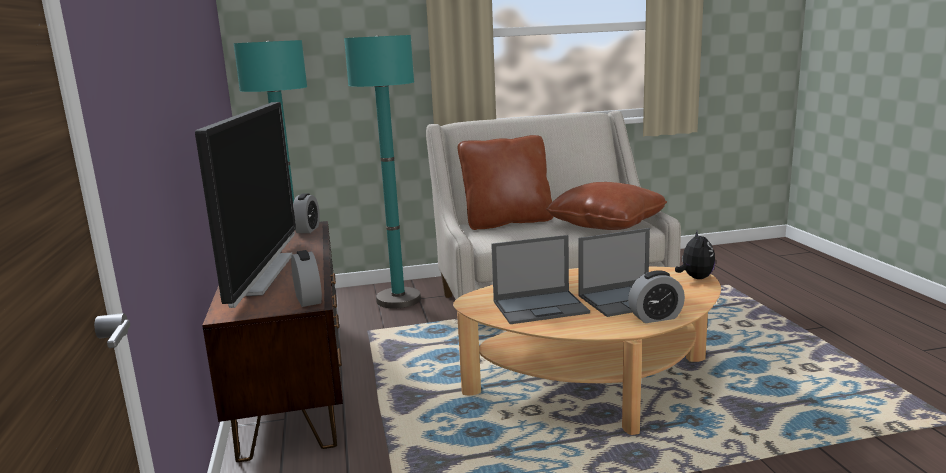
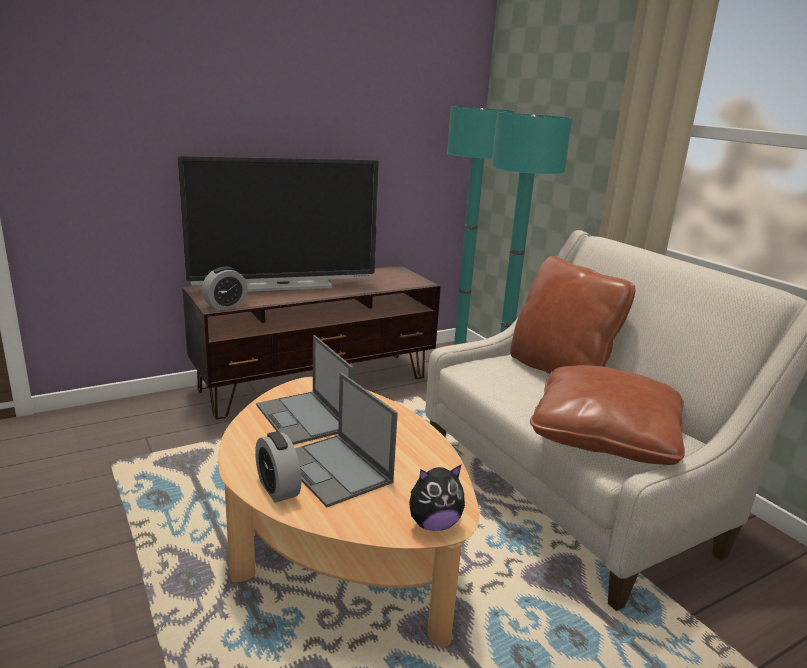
camera: 70 degrees right, 5 degrees up
(307, 229) = (407, 283): alarm clock -> none

